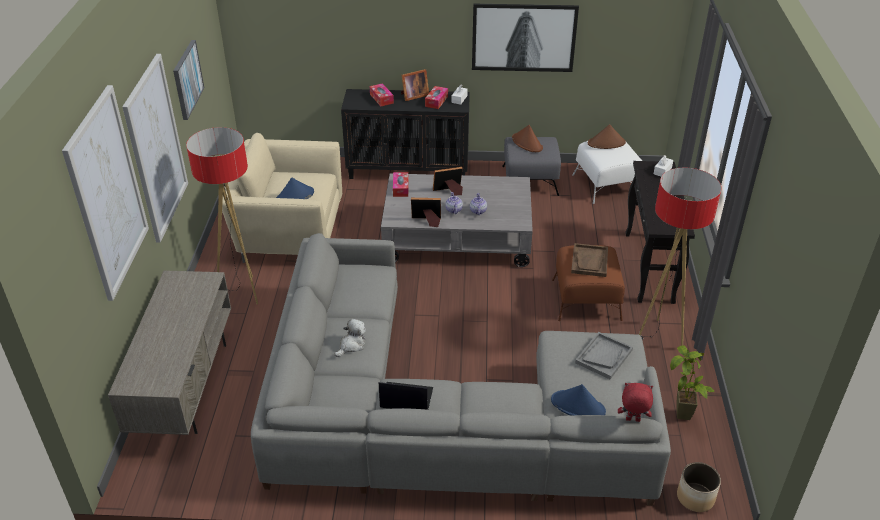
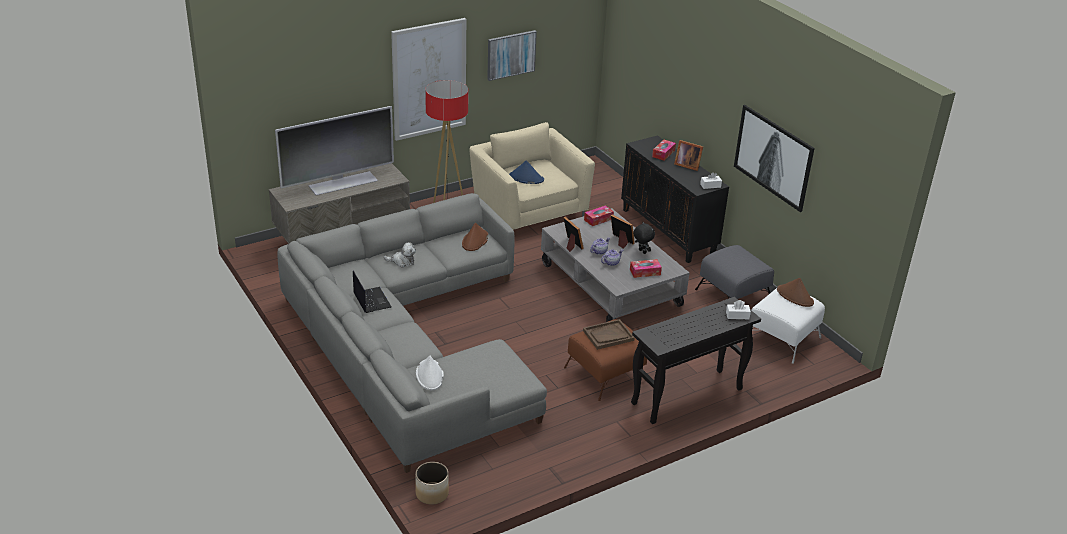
camera: 55 degrees right, 5 degrees down
(107, 193) = (341, 74): picture -> none
(168, 325) = (342, 183): none -> television
(436, 101) = (693, 177): tissue box -> tissue box (645, 272)
(476, 187) = (641, 251): none -> black plush toy
(527, 143) = (738, 256): brown hat -> brown hat (475, 241)
(578, 406) = (430, 375): blue hat -> white hat
(603, 356) = (495, 373): grey tray -> none
(632, 420) = (408, 384): red plush toy -> none
(657, 338) = (596, 426): floor lamp -> none
(681, 419) = (510, 465): potted plant -> none

